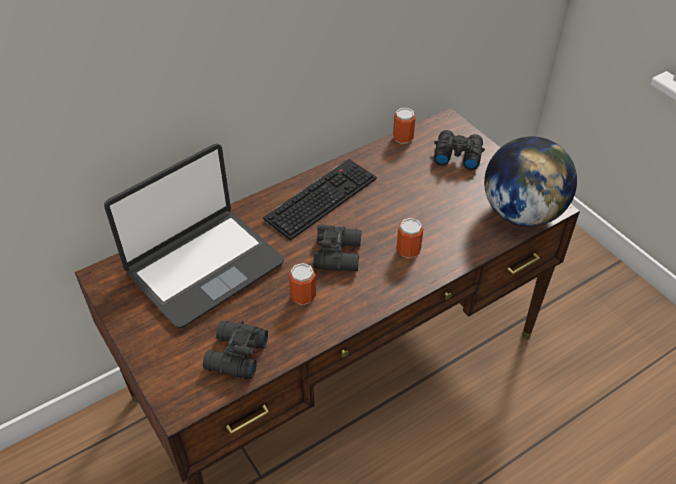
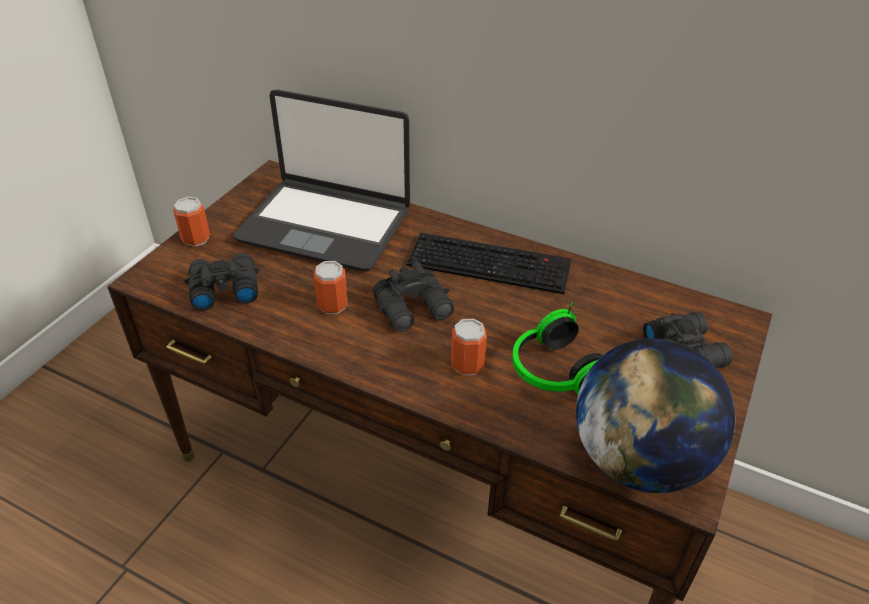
camera: 60 degrees right, 5 degrees down
(403, 138) = (660, 291): can -> can (196, 239)
(439, 215) = (553, 372): none -> headphones

